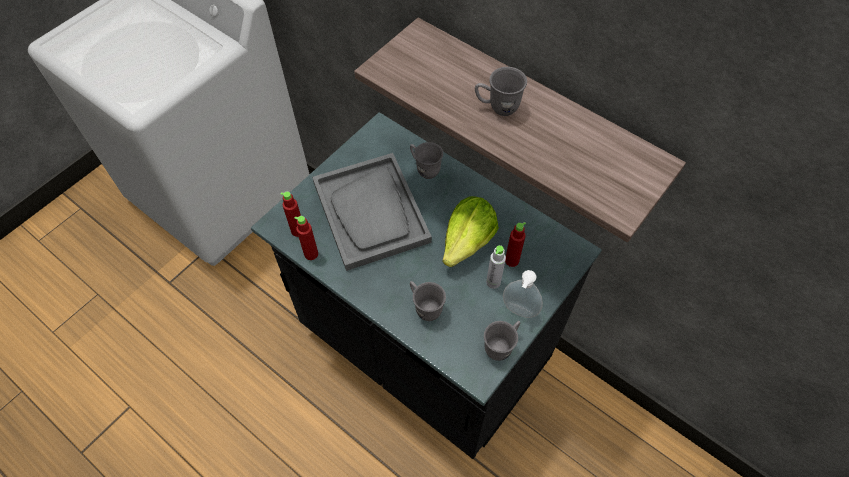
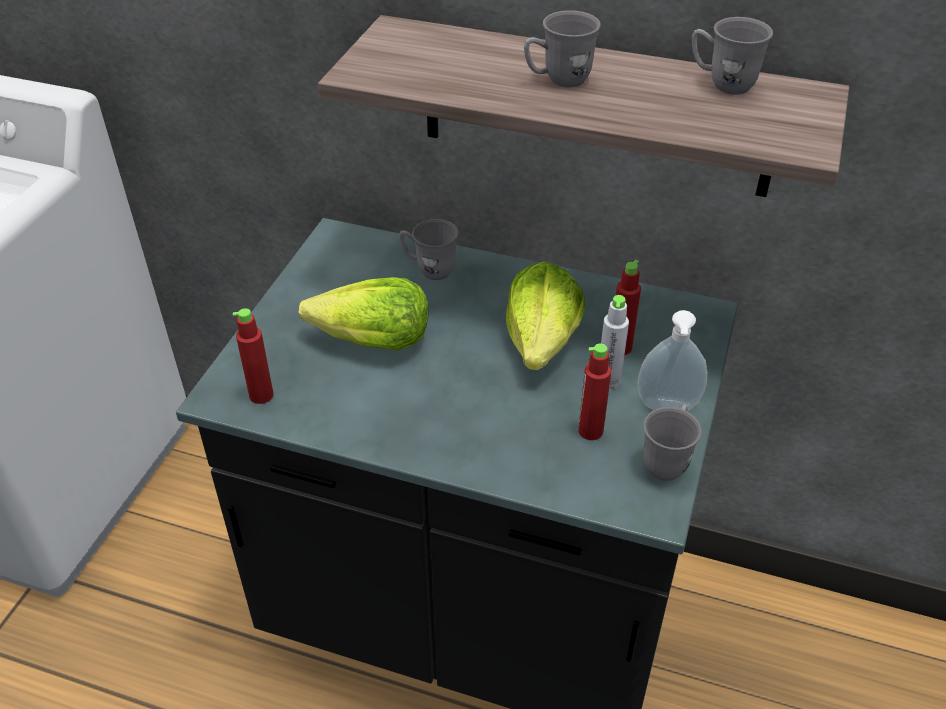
camera: 20 degrees left, 15 degrees down
(311, 254) = (298, 421): red bottle -> red bottle (590, 431)
(371, 212) = (372, 341): grey tray -> lettuce
(425, 307) = (521, 443): grey mug -> grey mug (722, 83)

